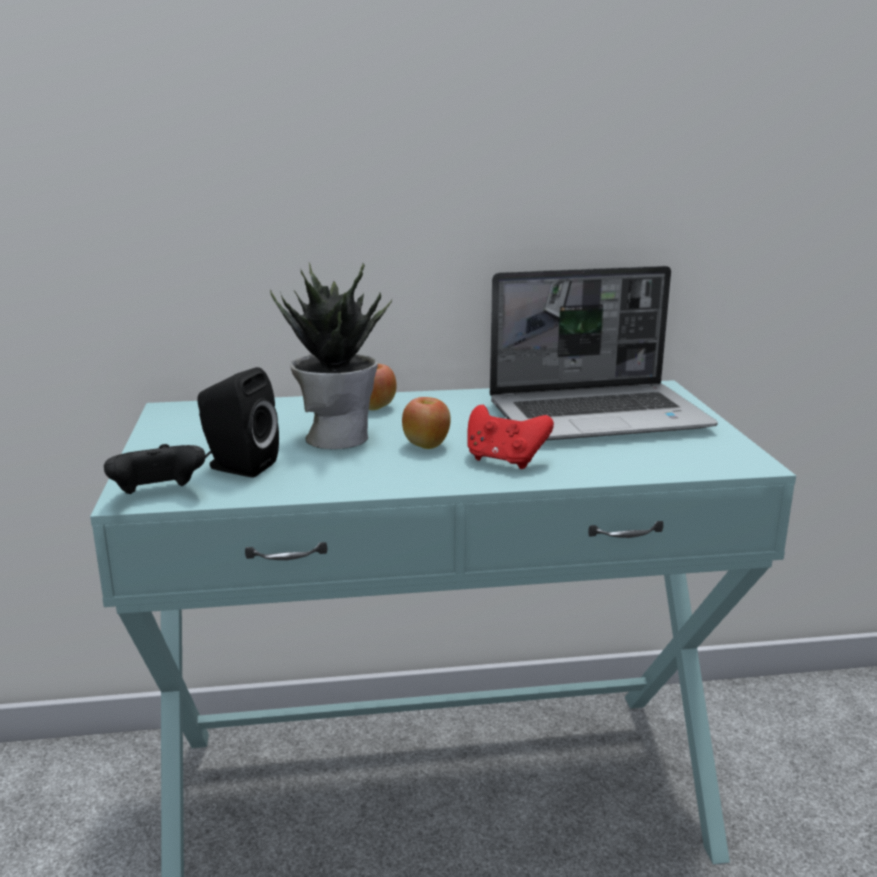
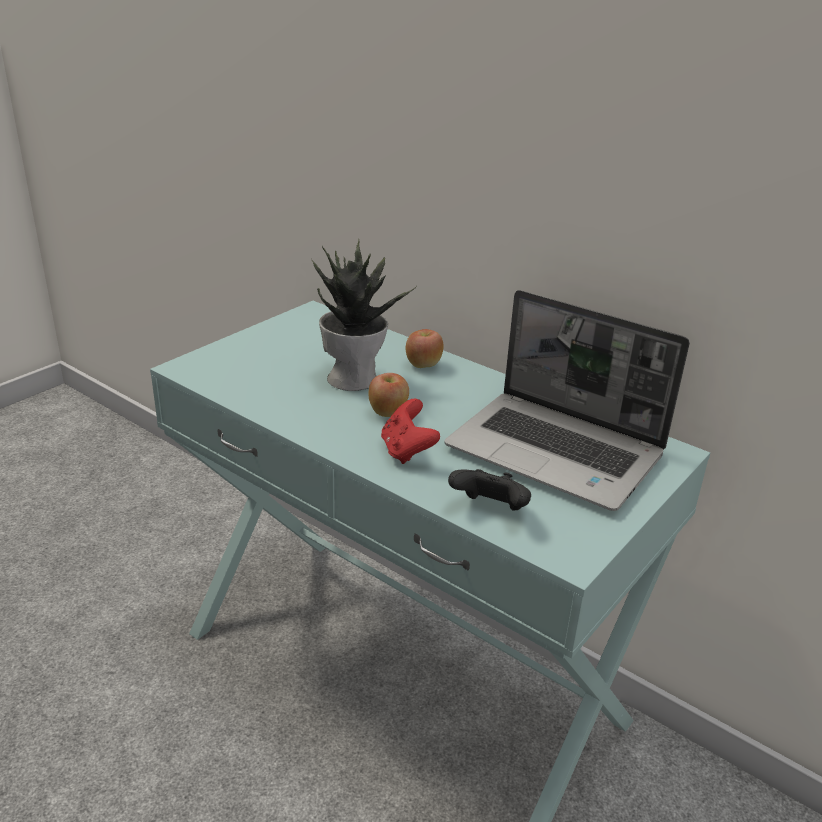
camera: 45 degrees right, 10 degrees up
(158, 495) = (196, 371): black game controller -> black game controller (490, 510)
(237, 466) = (263, 372): black speaker -> none

